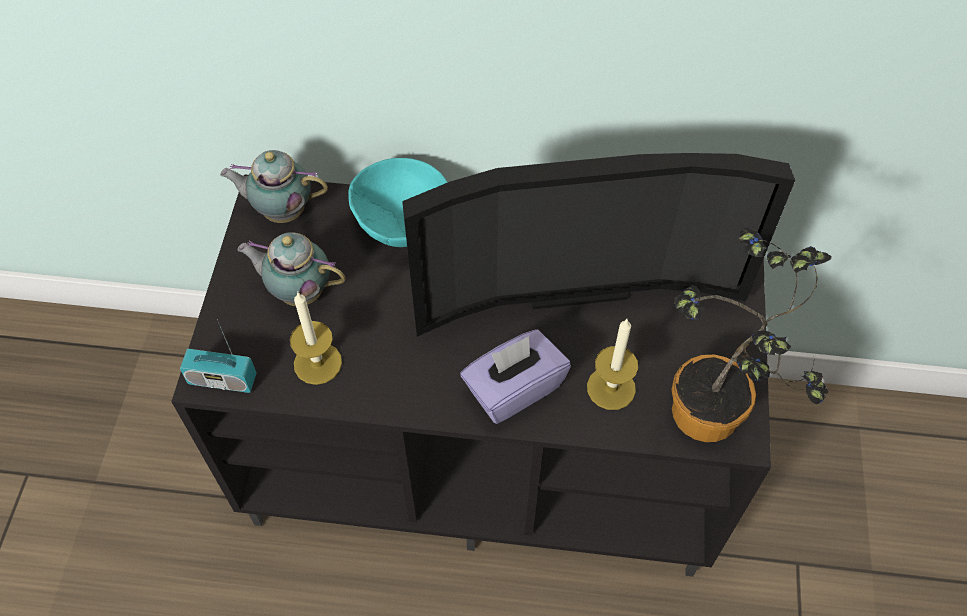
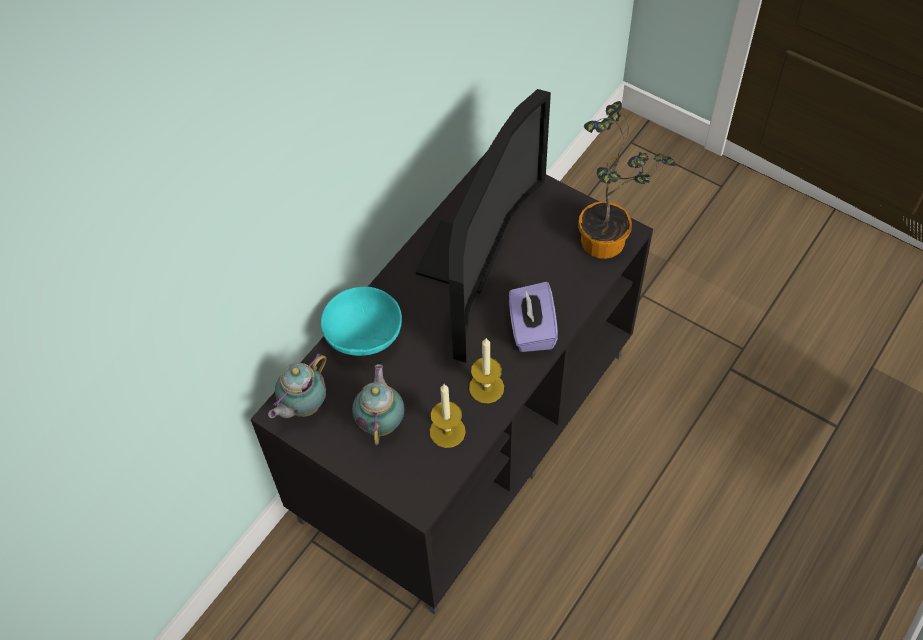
camera: 60 degrees left, 0 degrees up
(222, 380) = (426, 494): radio -> none
(298, 291) = (381, 421): teapot -> teapot turned 135 degrees clockwise
(611, 388) = (560, 279): candle -> candle (486, 387)

